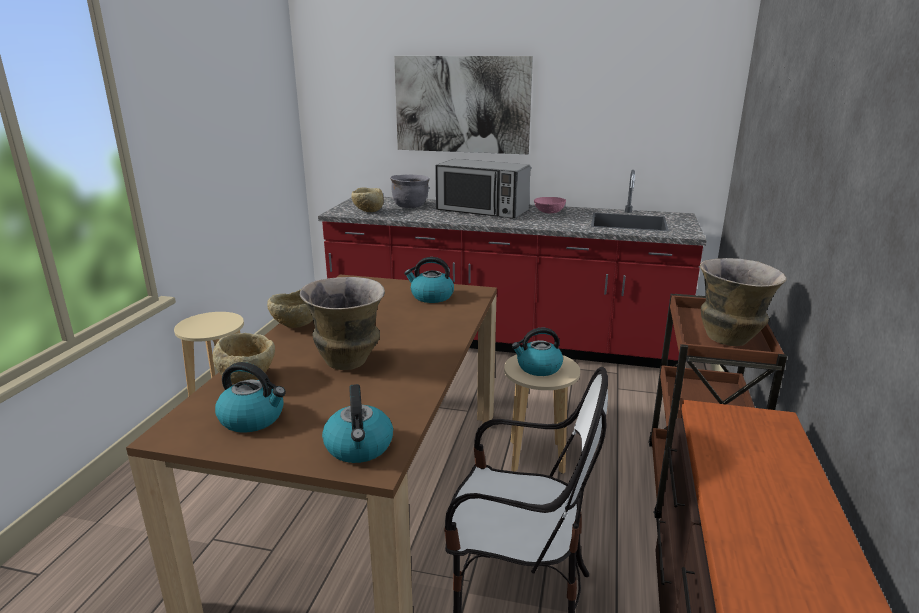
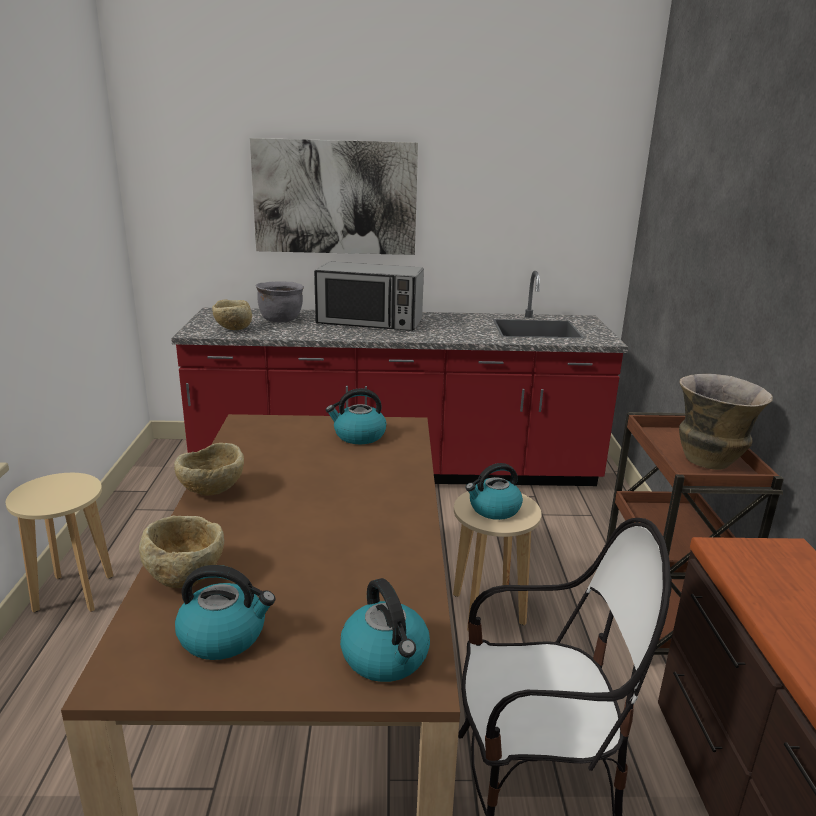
camera: 15 degrees left, 0 degrees up
(349, 362) = (306, 536): vase -> none
(549, 211) = (445, 320): pink bowl -> none

